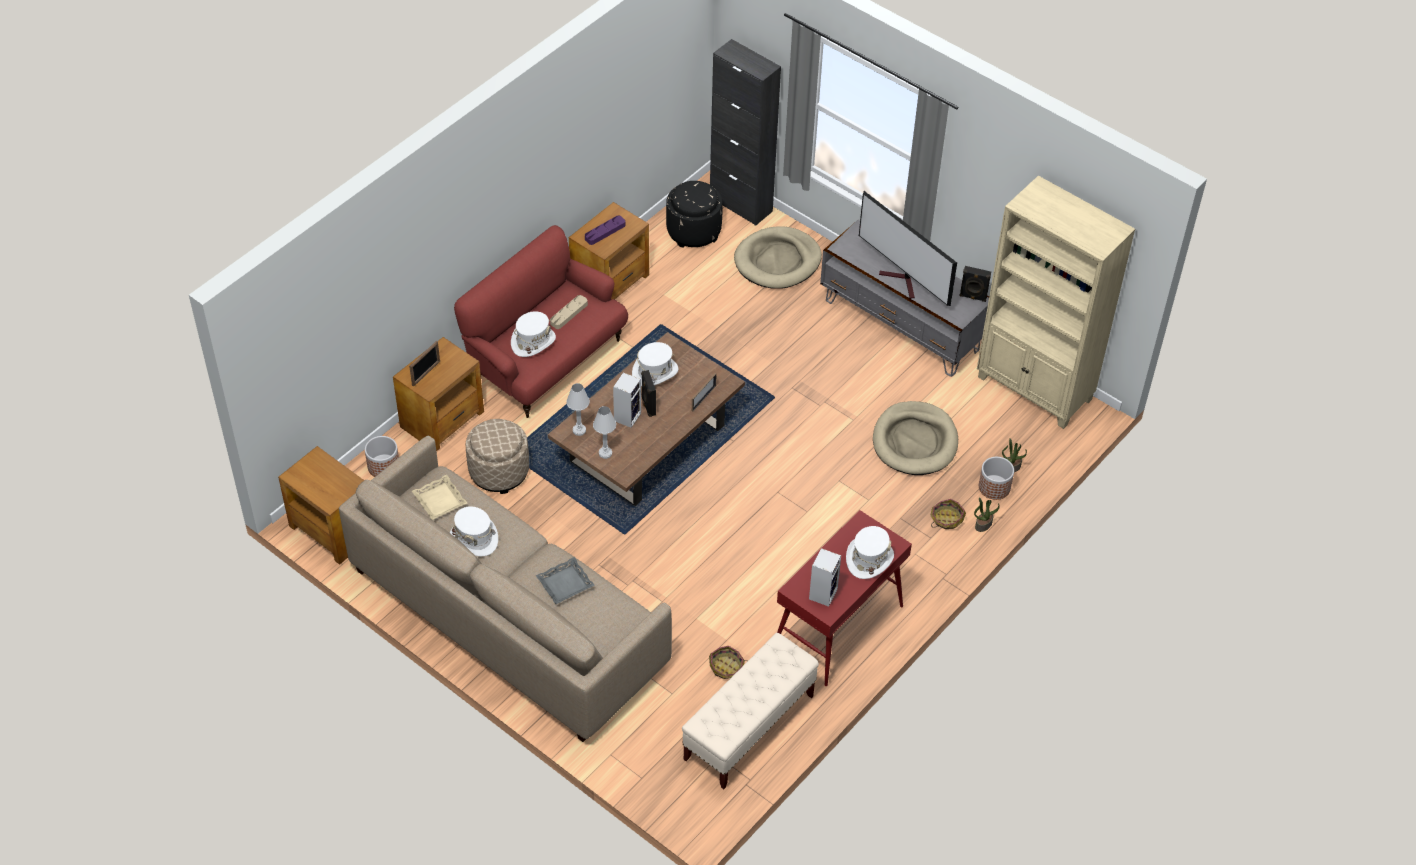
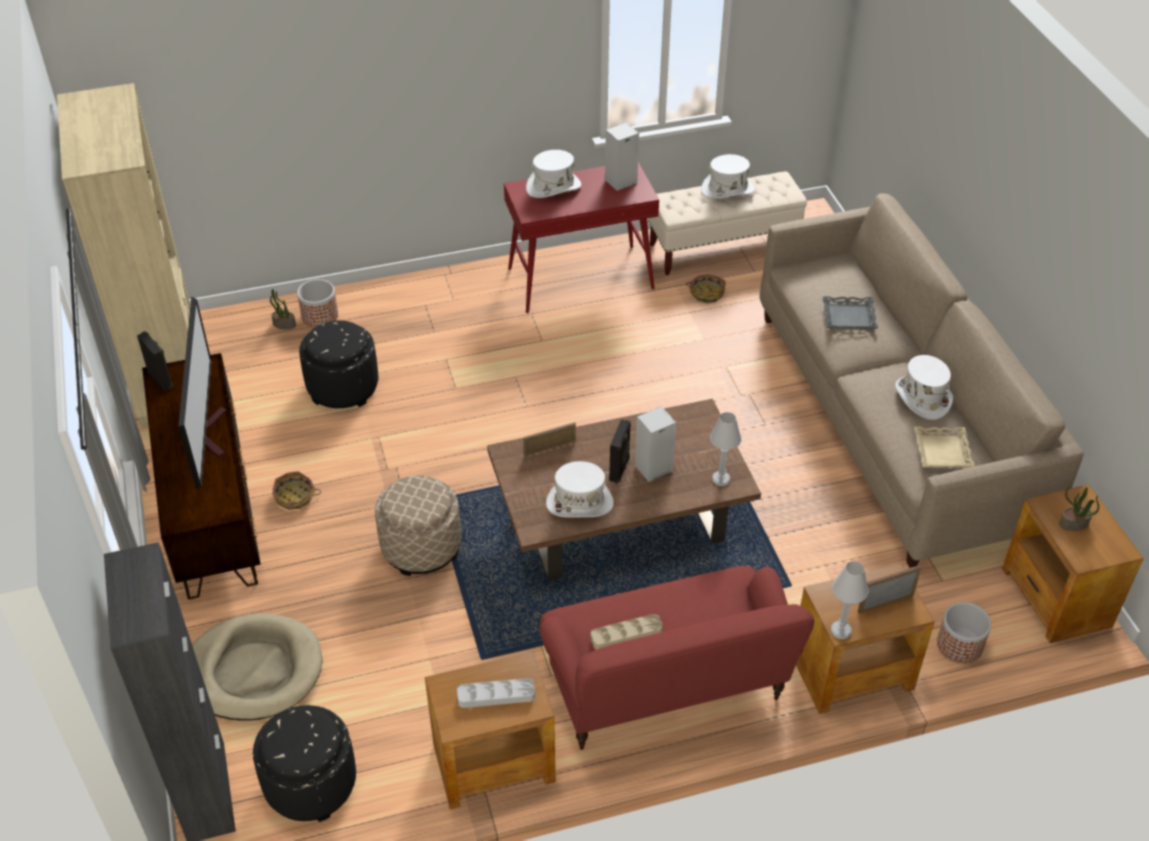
camera: 145 degrees left, 5 degrees down
(499, 471) = (815, 570): beige ottoman -> beige ottoman (421, 547)
(533, 342) = (701, 618): white hat -> white hat (727, 190)
(605, 232) = (496, 695): purple tray -> grey tray
(605, 453) = (709, 441): white table lamp -> white table lamp (840, 631)
(901, 325) = (212, 508): grey tv stand -> brown tv stand
(915, 441) = (343, 387): beige dog bed -> black ottoman
(946, 519) = (394, 312): basket -> basket (295, 497)
(983, 524) = (366, 294): potted plant -> potted plant (1073, 524)

